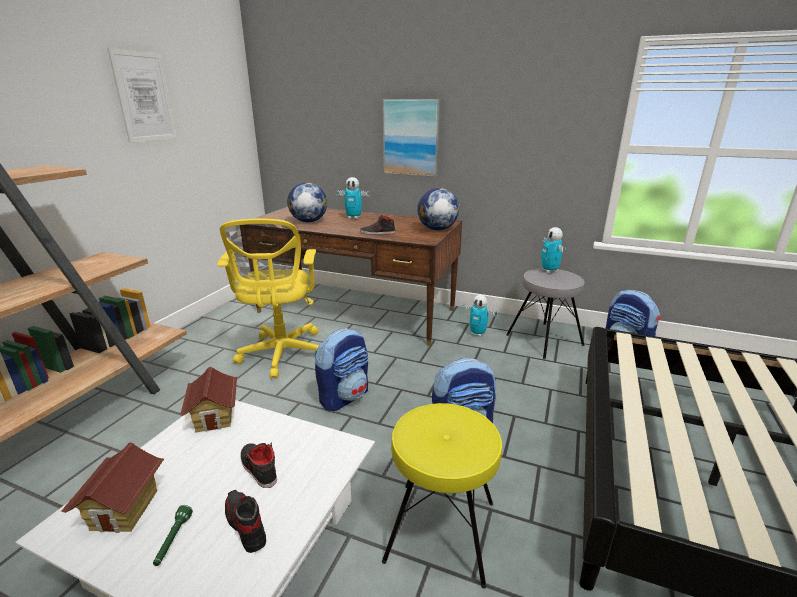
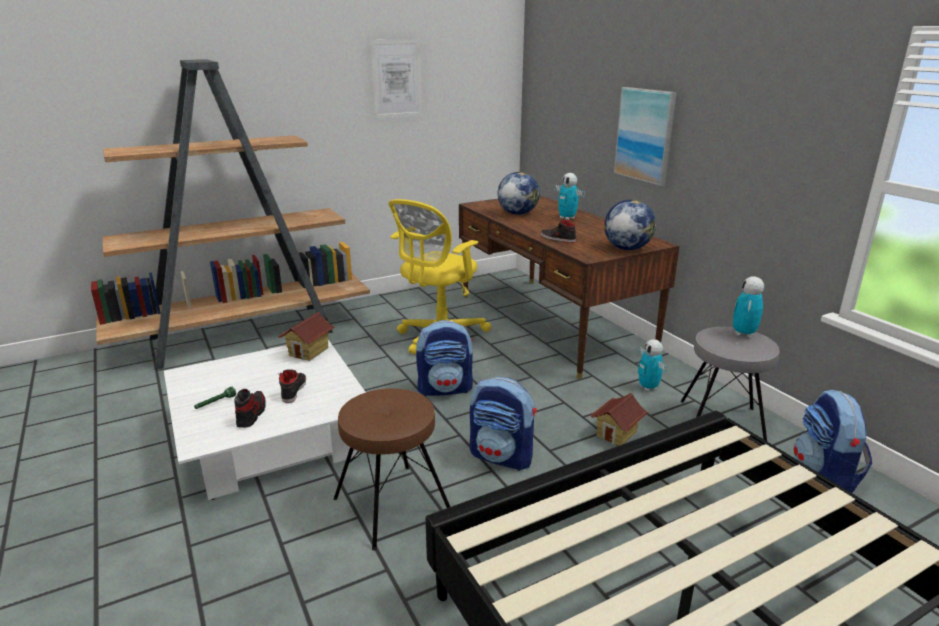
camera: 40 degrees right, 0 degrees up
(125, 510) = (214, 379): toy house -> toy house (617, 434)
(441, 531) = (392, 505): yellow stool -> brown stool

